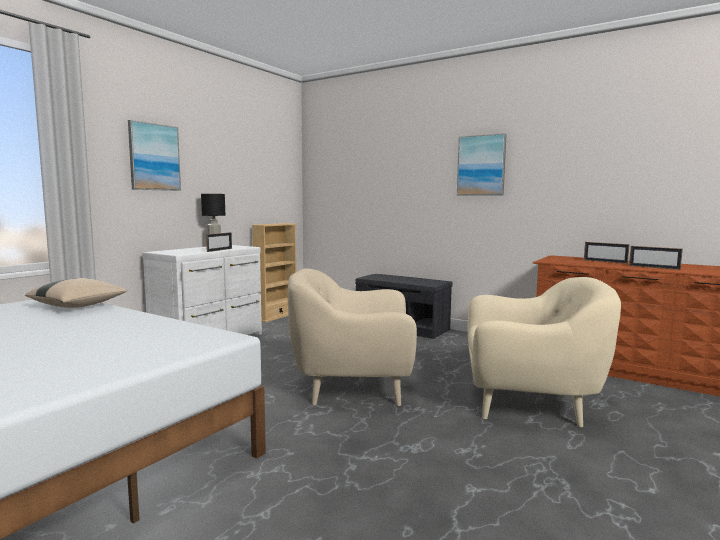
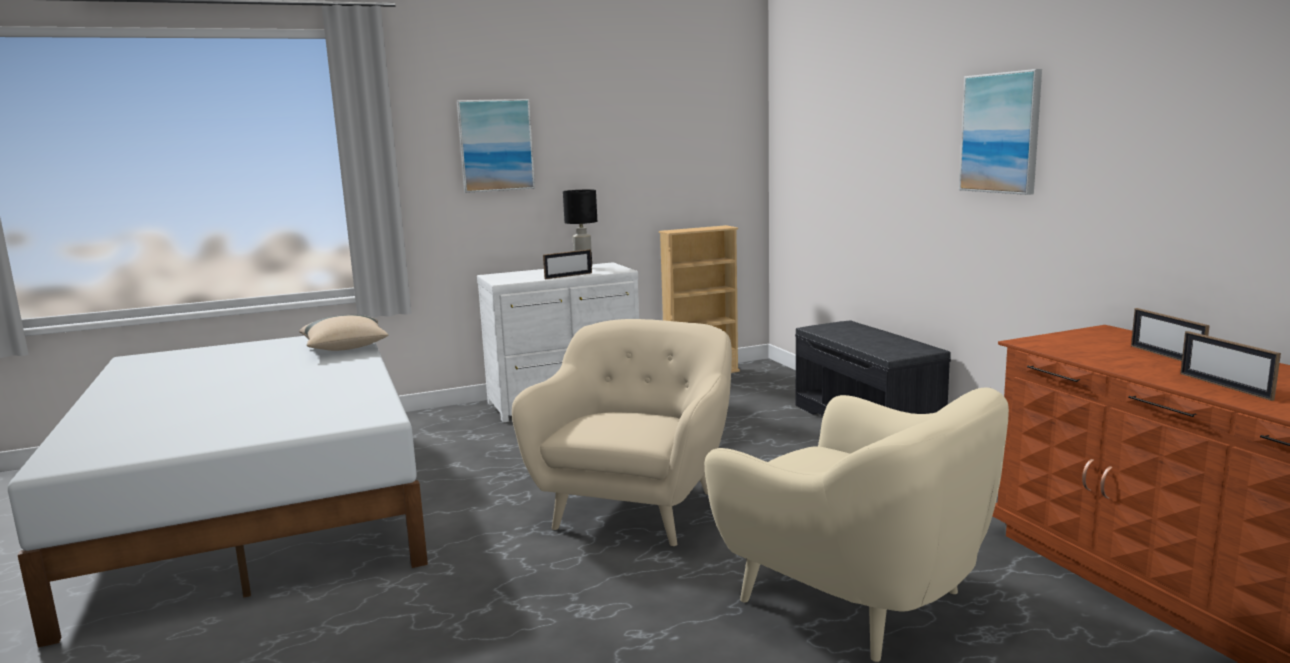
camera: 35 degrees right, 5 degrees up
(352, 387) = (637, 507): beige armchair -> beige armchair turned 75 degrees clockwise

